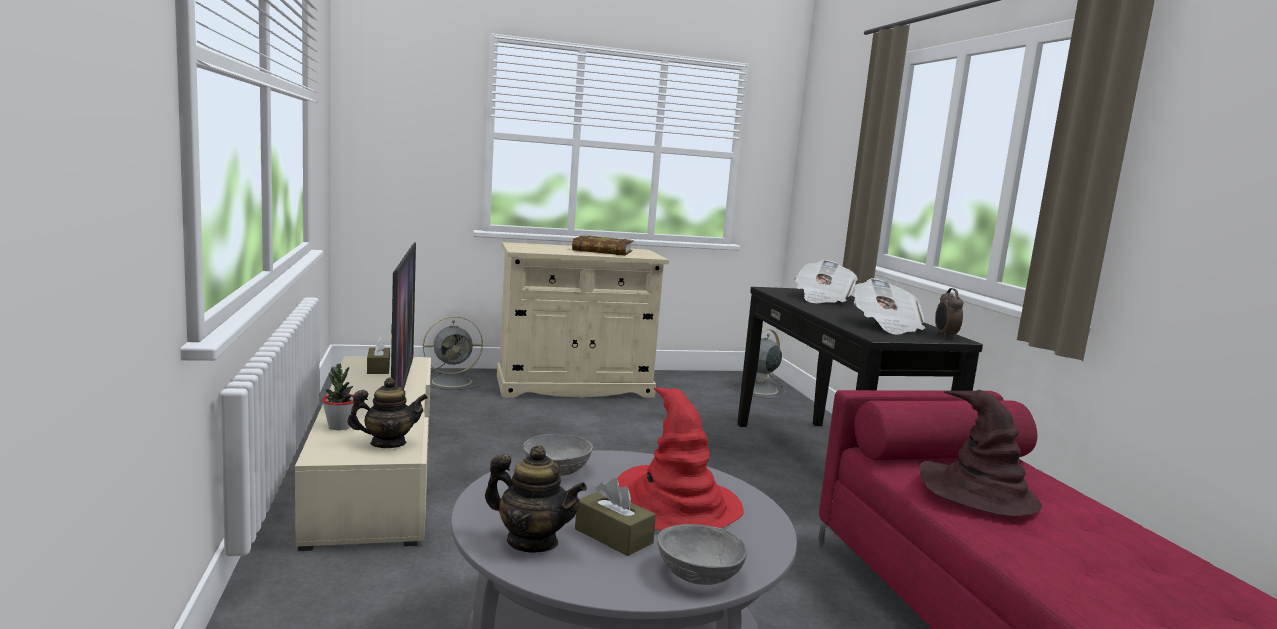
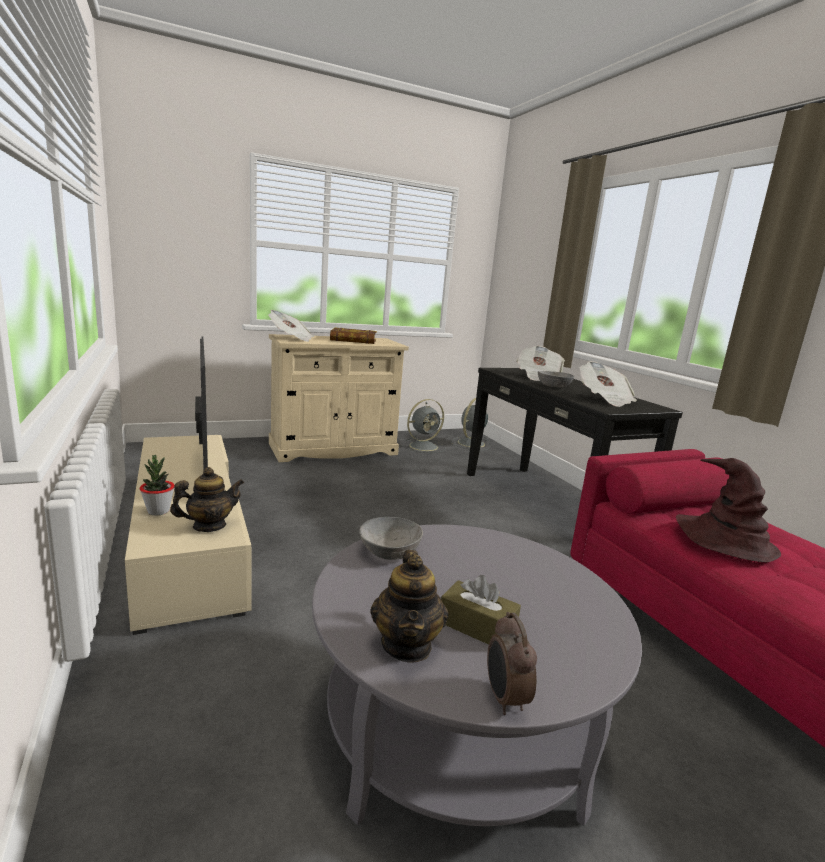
camera: 10 degrees left, 5 degrees up
(378, 368) = (178, 448): brown tissue box -> none
(454, 381) = (234, 450): grey fan -> grey fan (424, 446)
(525, 247) = (291, 338): none -> newspaper
(532, 542) = (407, 645): teapot -> teapot turned 75 degrees clockwise
(675, 505) = (510, 581): red hat -> none
(698, 574) = (576, 665): grey bowl -> grey bowl (554, 386)
(945, 336) = (651, 406): alarm clock -> alarm clock (504, 698)

